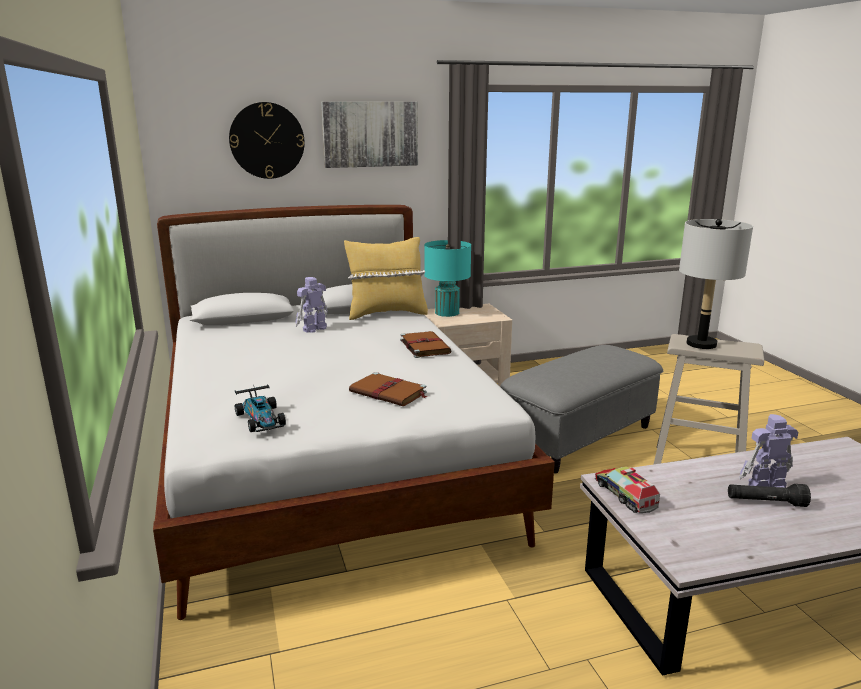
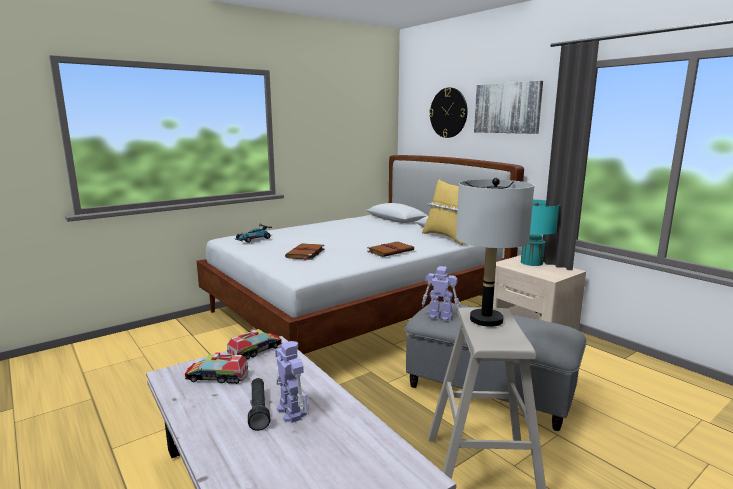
camera: 70 degrees right, 5 degrees down
(313, 329) = (395, 230): toy robot -> toy robot (439, 316)
(695, 525) = (217, 377): none -> toy truck

